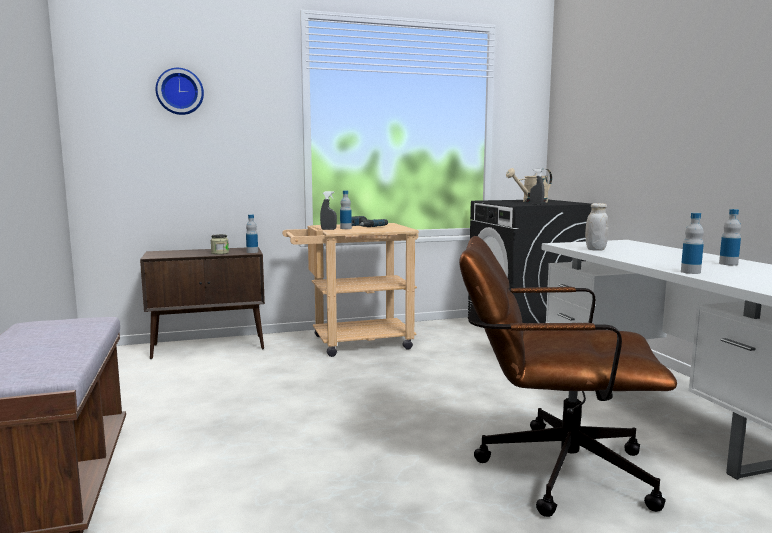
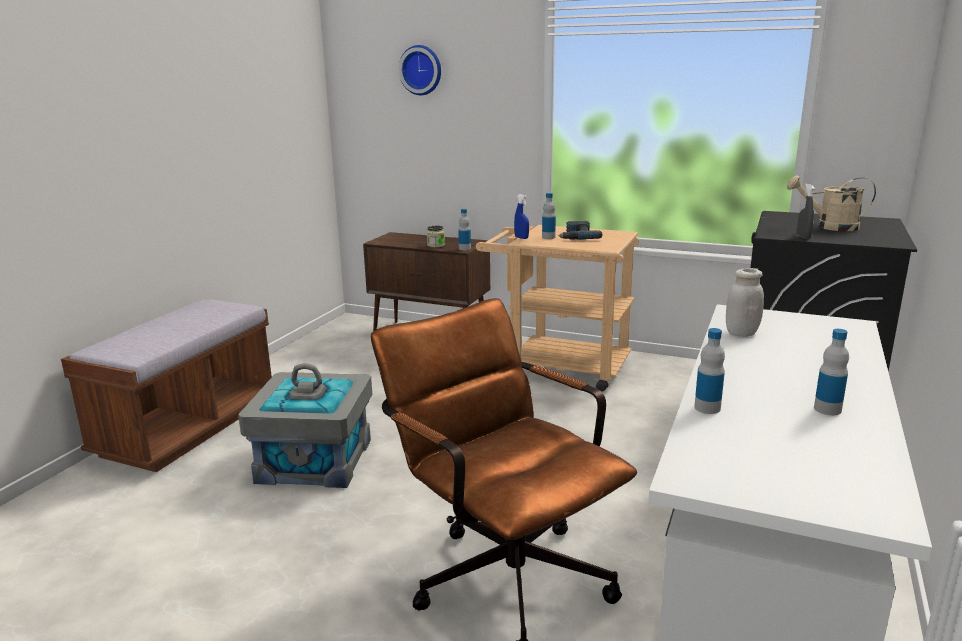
camera: 40 degrees right, 10 degrees up
(264, 459) = (315, 460): none -> grey storage box
(328, 229) = (521, 238): grey spray bottle -> blue spray bottle

